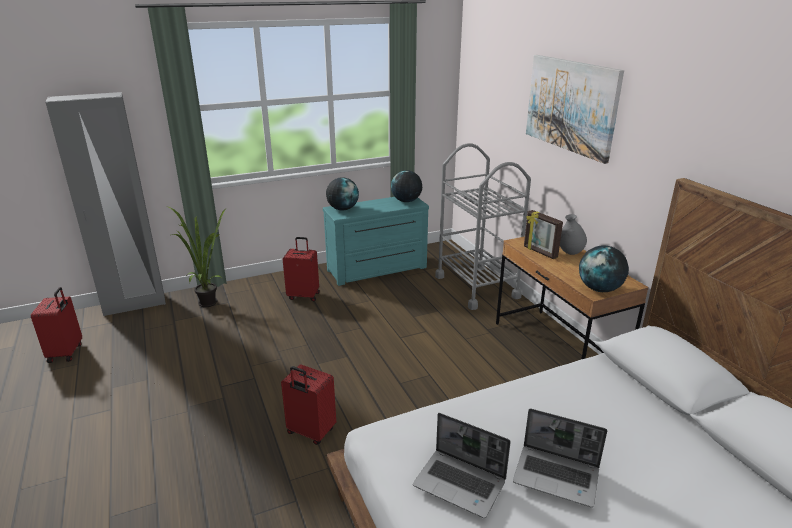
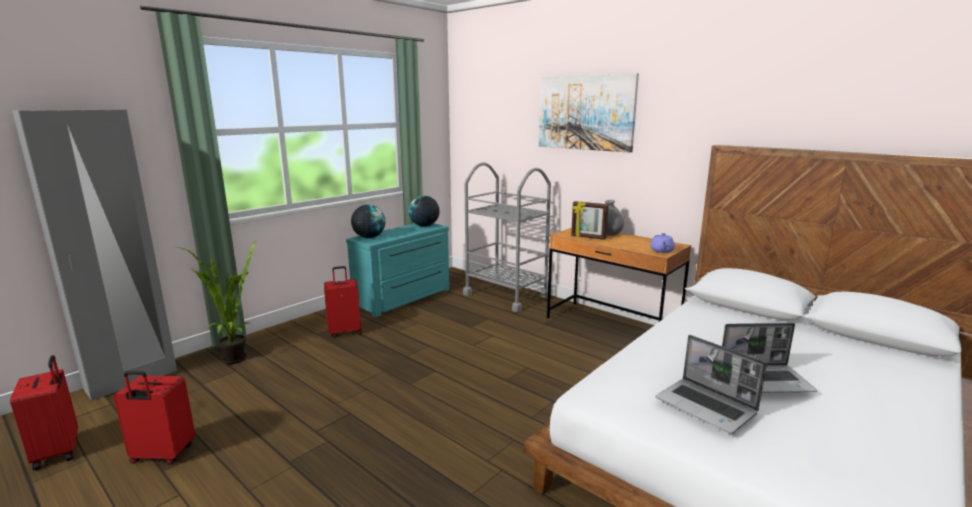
camera: 25 degrees left, 10 degrees down
(310, 432) = (455, 444): red suitcase -> red suitcase (162, 455)
(461, 483) = (706, 406): laptop -> laptop turned 45 degrees clockwise
(599, 289) = (661, 251): globe -> purple teapot

